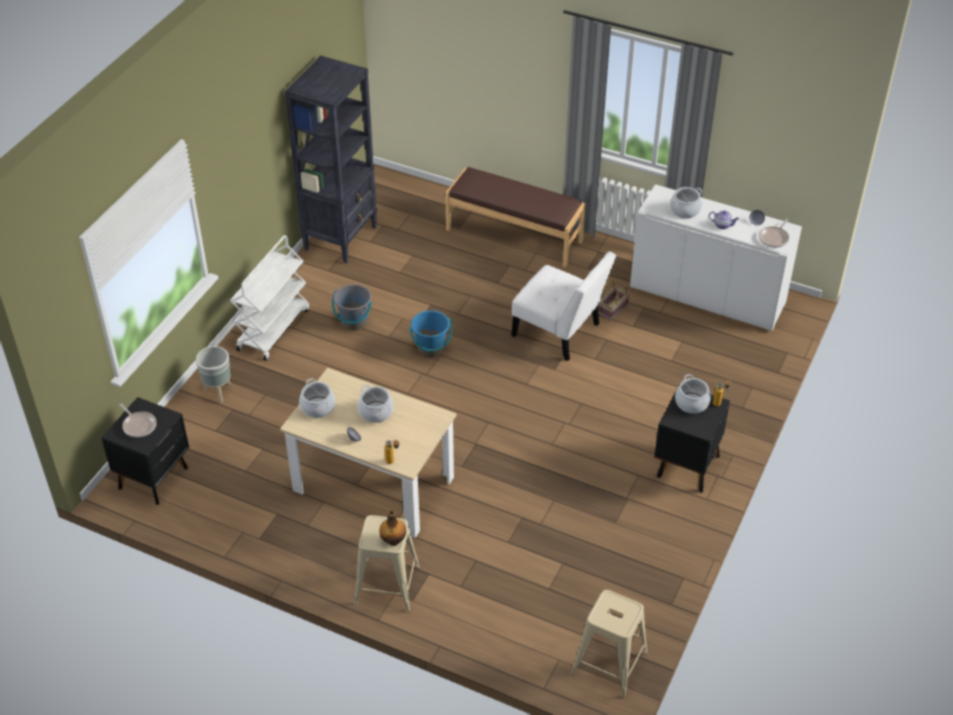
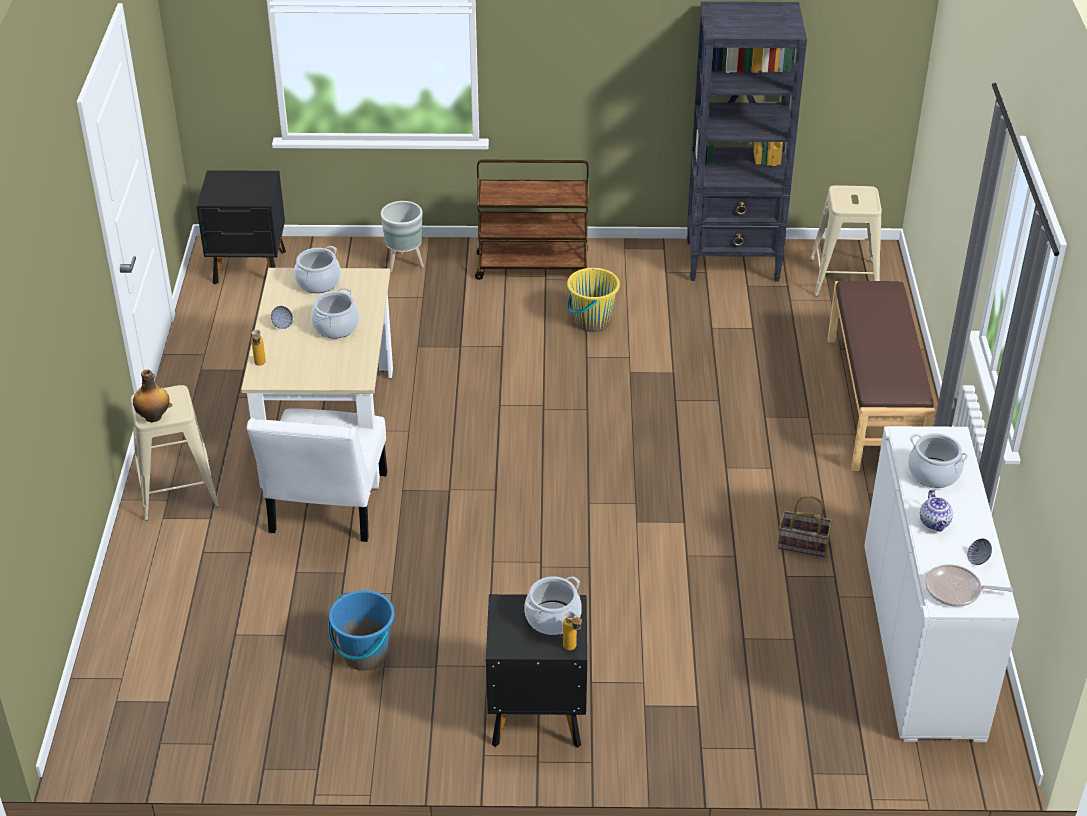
camera: 65 degrees right, 5 degrees down
(139, 425) = (237, 186): frying pan -> none
(273, 329) = (533, 266): white cart -> brown cart
(354, 322) = (592, 321): grey bucket -> yellow bucket
(431, 349) = (592, 398): blue bucket -> blue bucket (365, 655)
(560, 332) = (713, 505): white chair -> white chair (326, 508)
(608, 663) = (133, 730): beige stool -> beige stool (843, 278)

